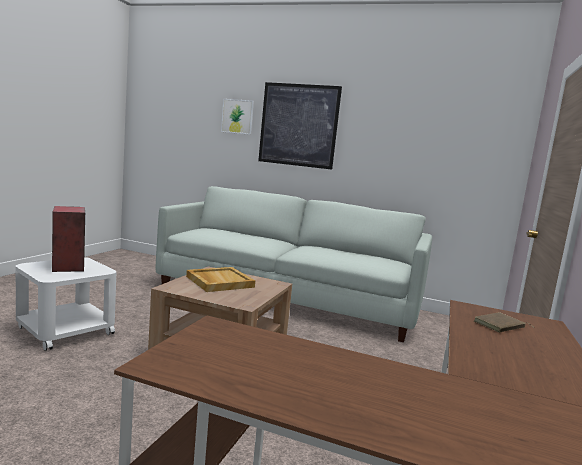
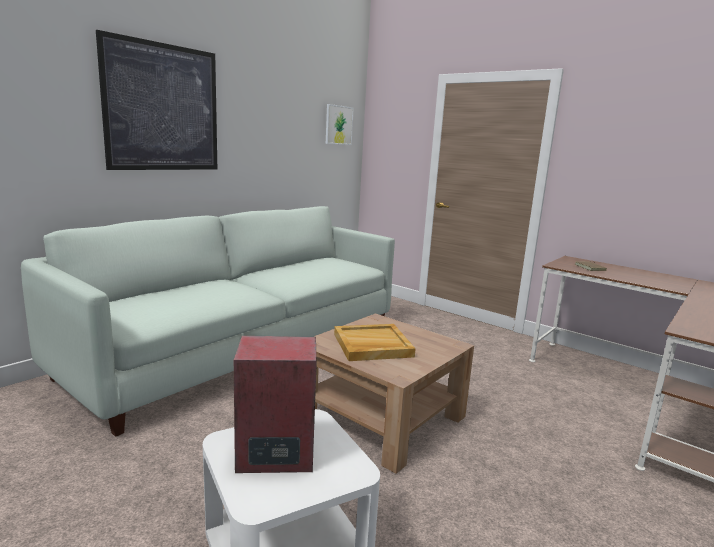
camera: 70 degrees left, 5 degrees up
(237, 116) = (46, 90): picture -> picture (338, 125)

